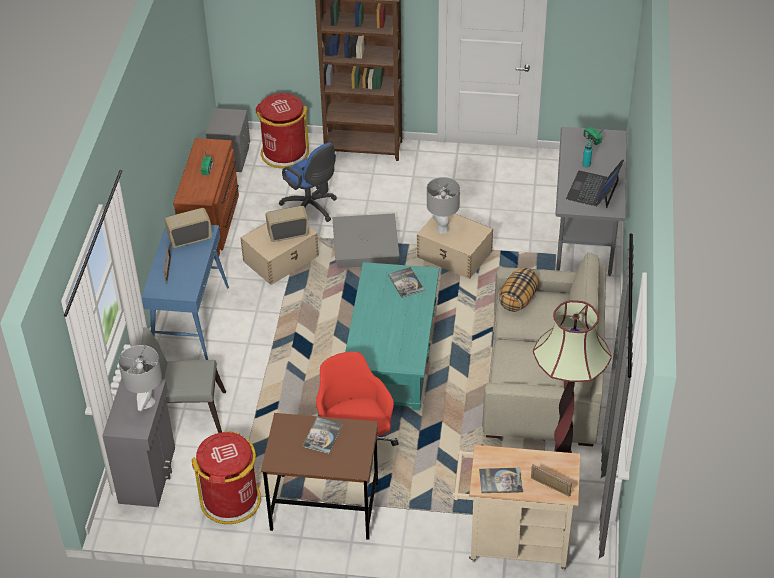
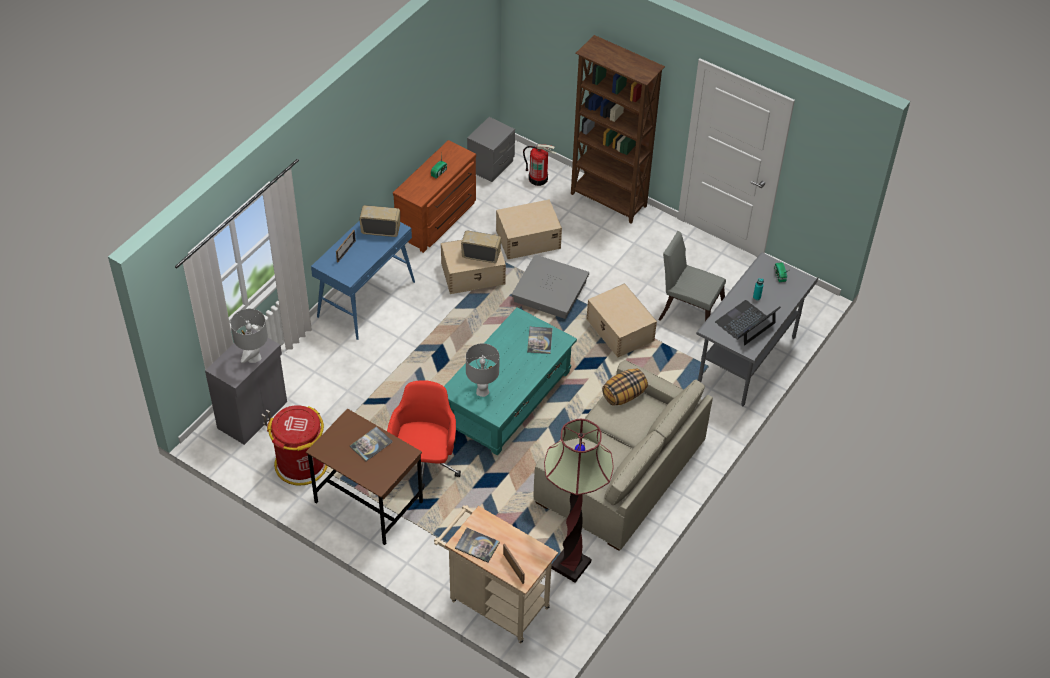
camera: 25 degrees right, 5 degrees up
(187, 411) = (315, 375): grey chair -> grey chair (688, 311)
(284, 153) = (538, 178): red trash can -> fire extinguisher
(311, 209) = (527, 239): blue office chair -> beige storage box
(442, 228) = (613, 303): grey table lamp -> grey table lamp (482, 391)

